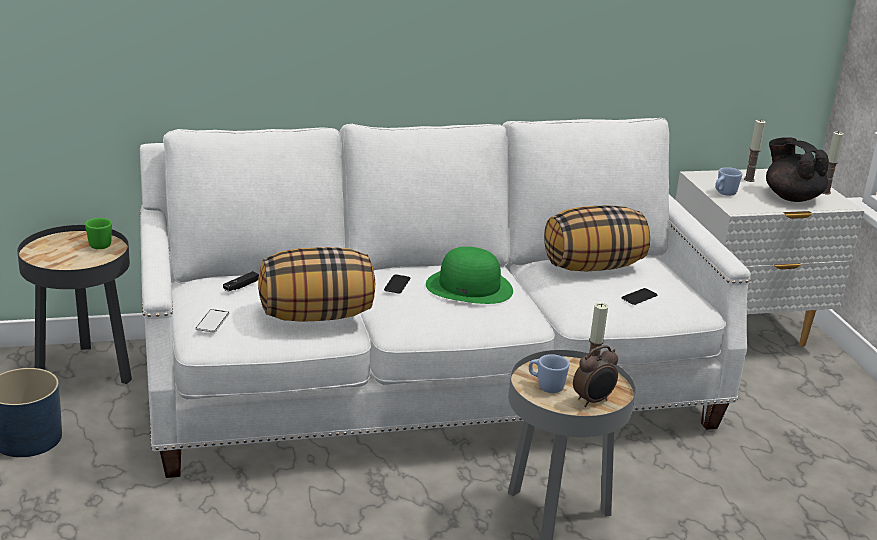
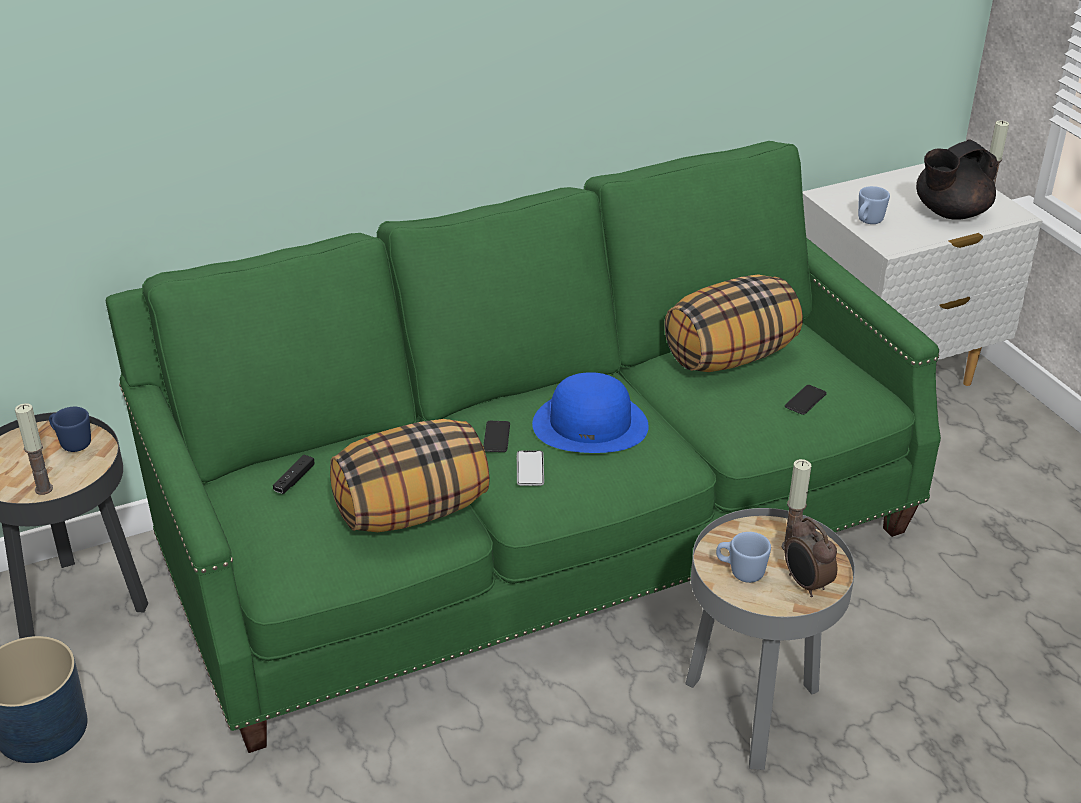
camera: 10 degrees left, 10 degrees up
(97, 244) = (72, 443): green mug -> blue mug
(212, 322) = (280, 551): phone -> phone (530, 469)
(431, 387) = (540, 538): white sofa -> green sofa
(469, 287) = (590, 424): green hat -> blue hat
(593, 401) = (806, 584): alarm clock -> alarm clock turned 105 degrees clockwise
(749, 179) = (889, 191): candle -> candle (44, 489)
(791, 197) = (950, 212): black teapot -> black teapot turned 75 degrees counterclockwise

